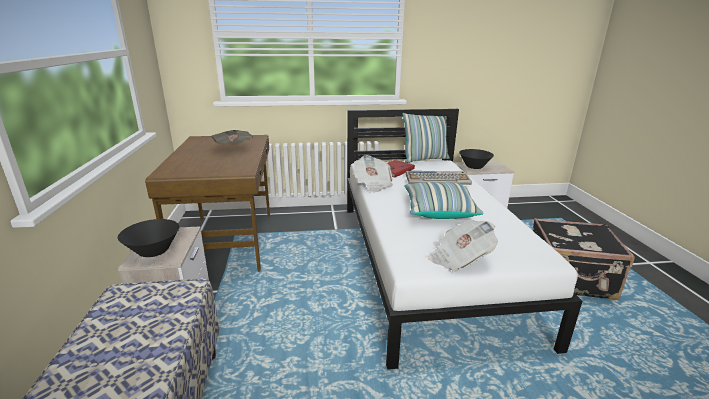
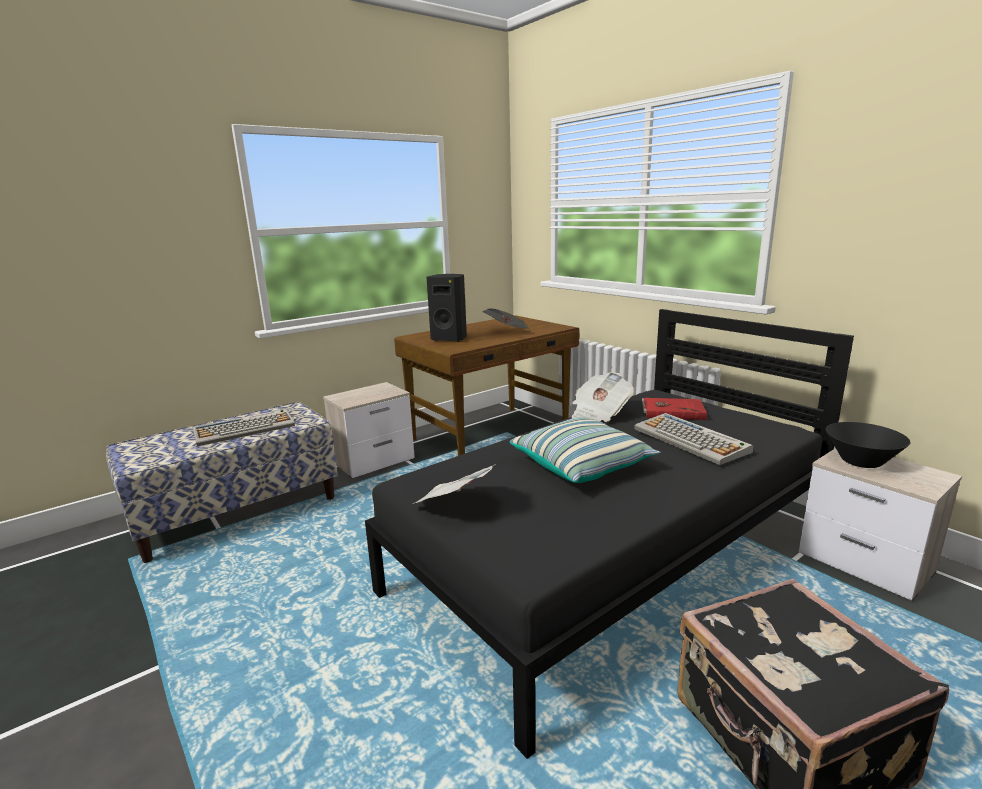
camera: 60 degrees right, 5 degrees down
(135, 337) = (245, 429): none -> keyboard
(153, 251) = (354, 395): black bowl -> none
(208, 165) = (450, 339): none -> black speaker
(424, 159) = (766, 417): pillow -> none
(426, 262) = (613, 558): white bed -> black bed

